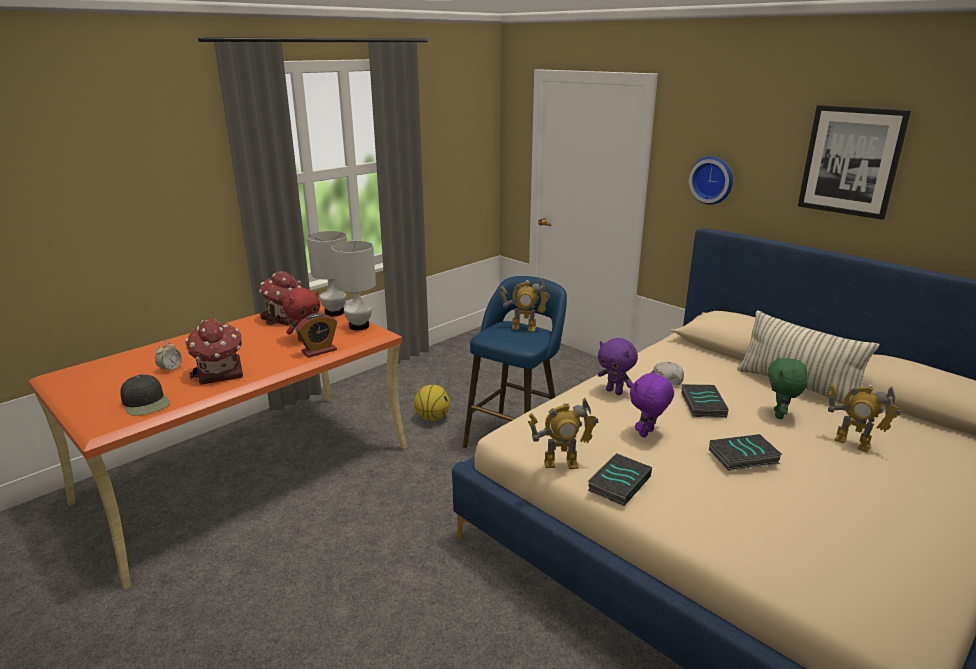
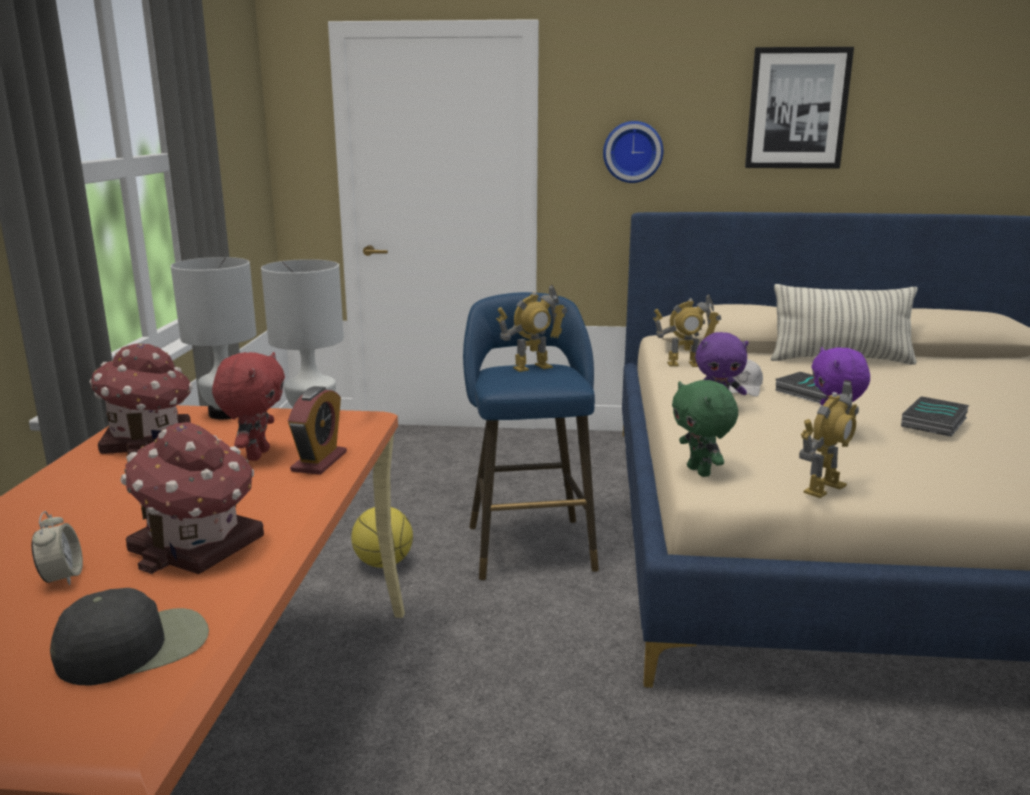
camera: 40 degrees left, 5 degrees down
(146, 403) = (135, 646): black cap -> black cap turned 45 degrees counterclockwise
(618, 482) = (904, 482): book -> none
(780, 415) = (878, 384): green plush toy -> green plush toy (700, 471)
(852, 443) = (966, 386): toy robot -> toy robot (684, 364)

